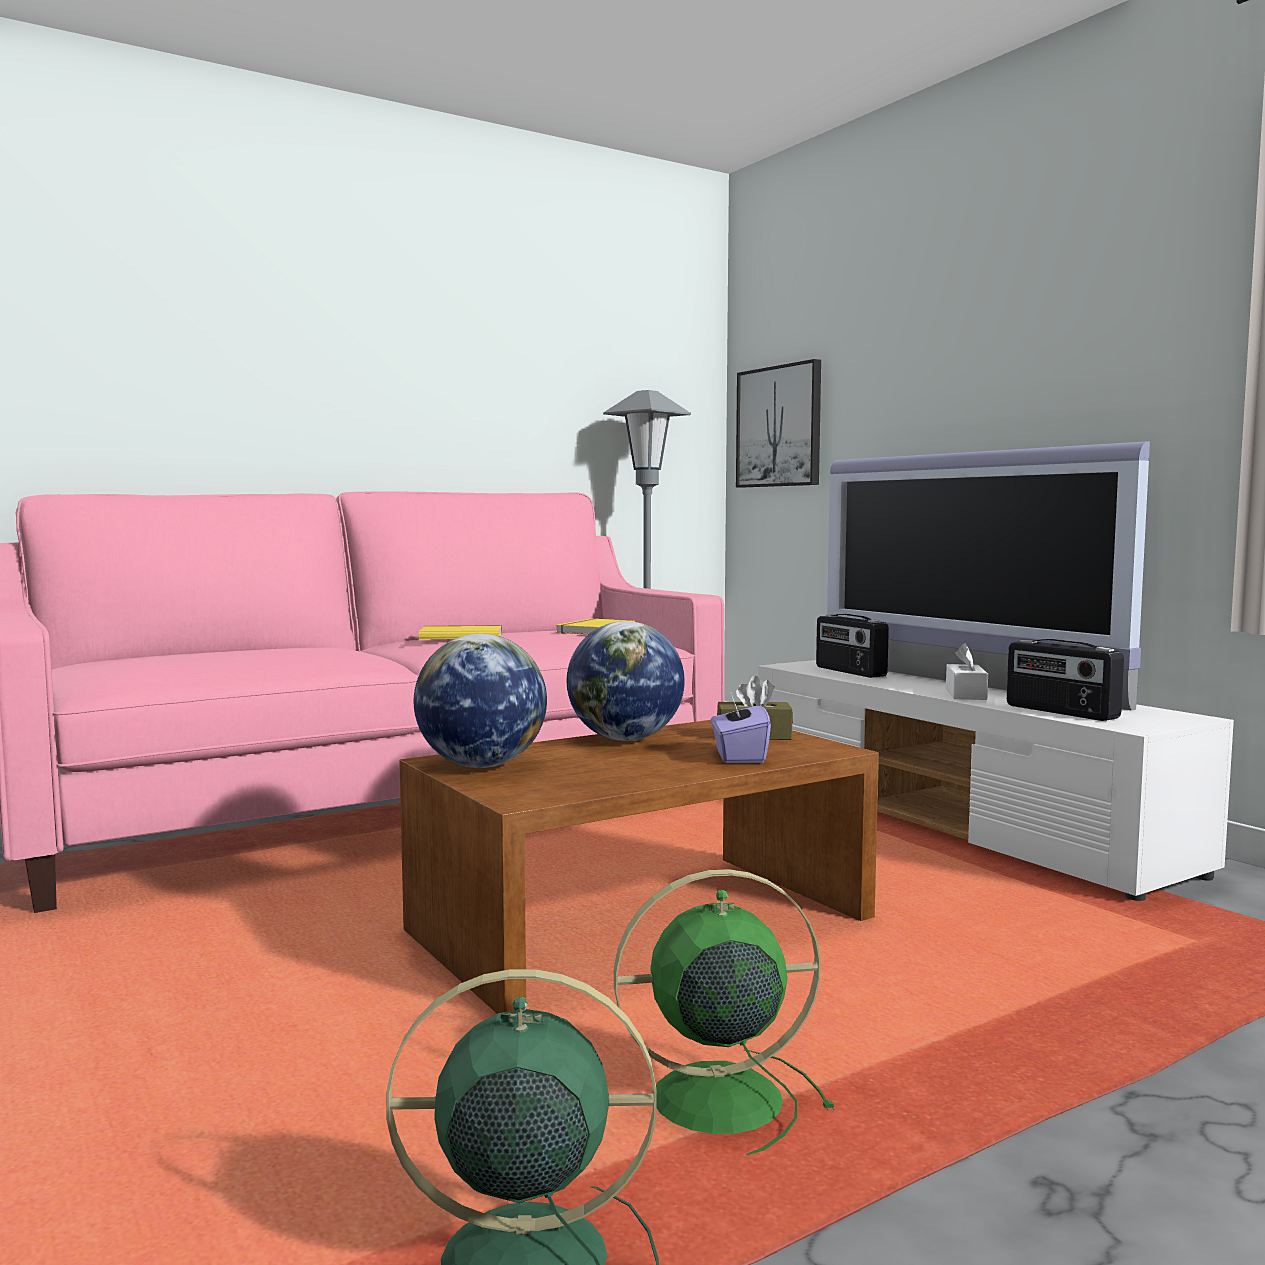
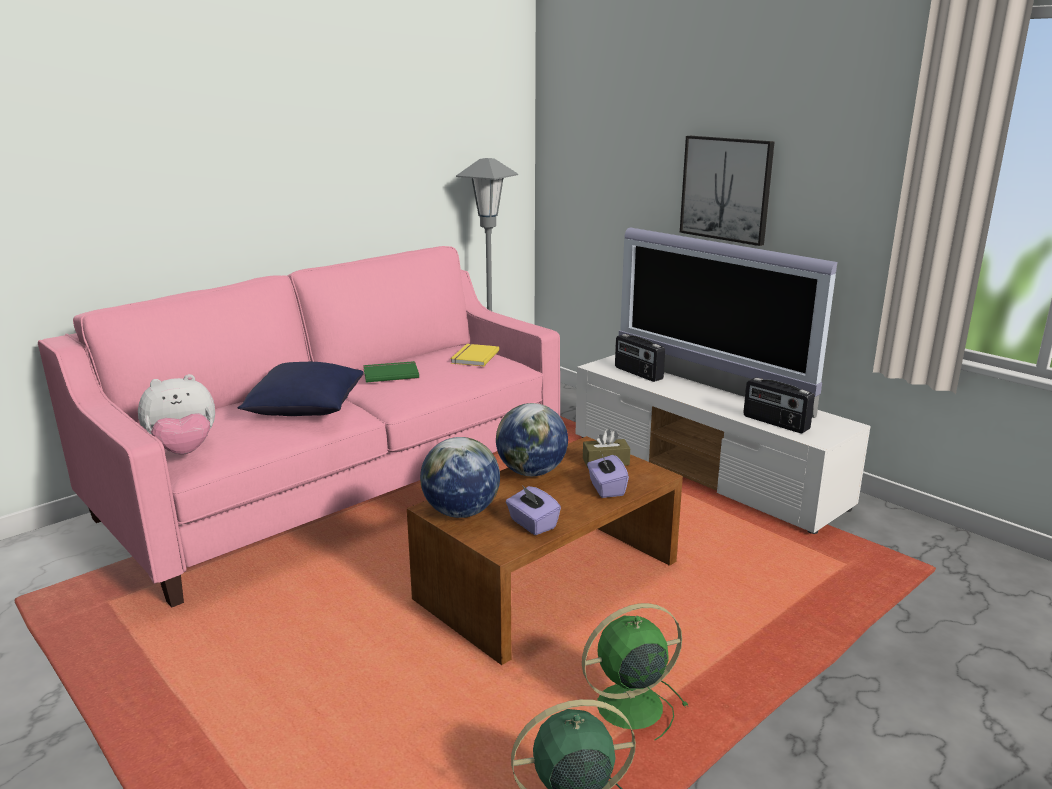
camera: 10 degrees left, 15 degrees up
(100, 671) = (183, 451): none -> plush toy
(310, 653) = (305, 409): none -> blue pillow
(461, 636) = (390, 374): yellow book -> green book
(589, 780) = (532, 524): none -> purple tissue box
(779, 426) = (577, 177): picture -> picture (726, 189)
(965, 694) = (716, 402): white tissue box -> none

